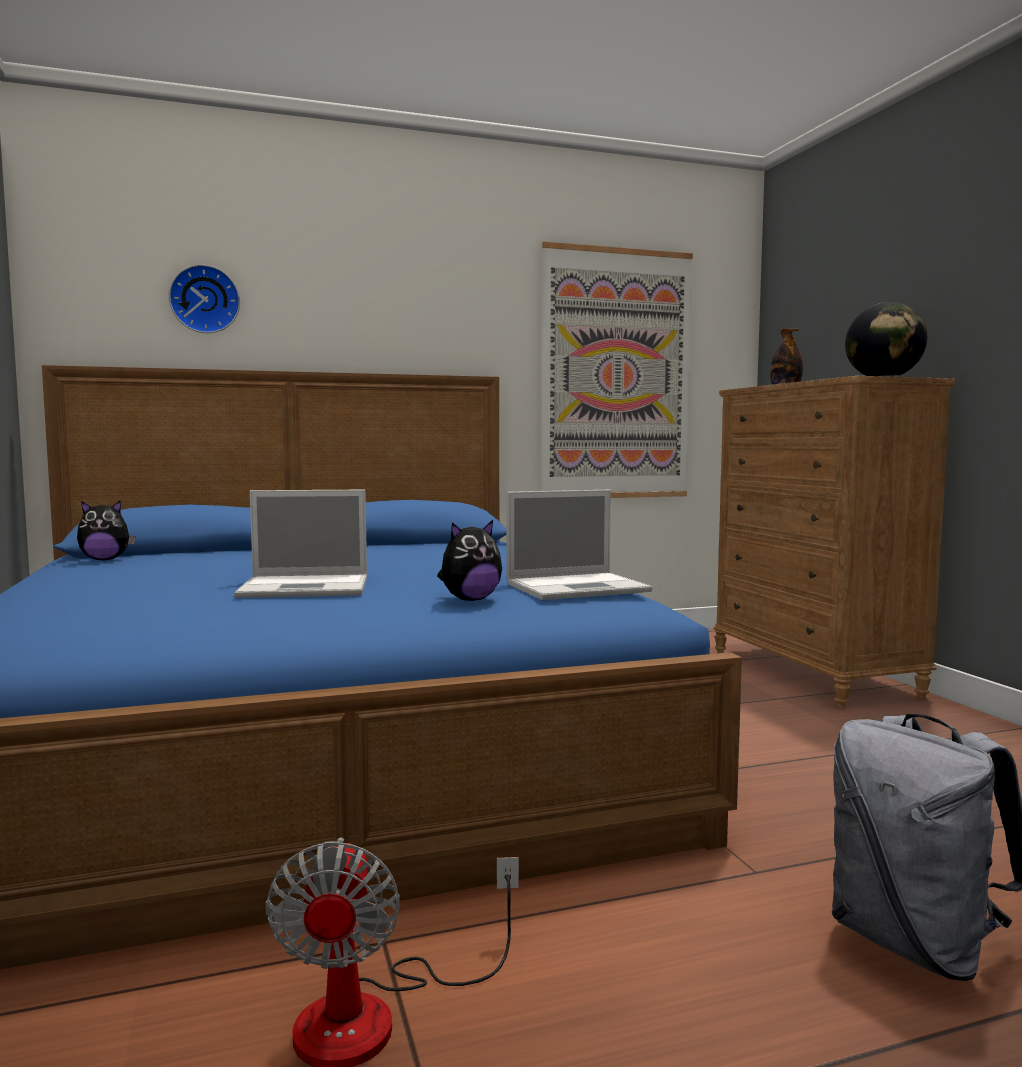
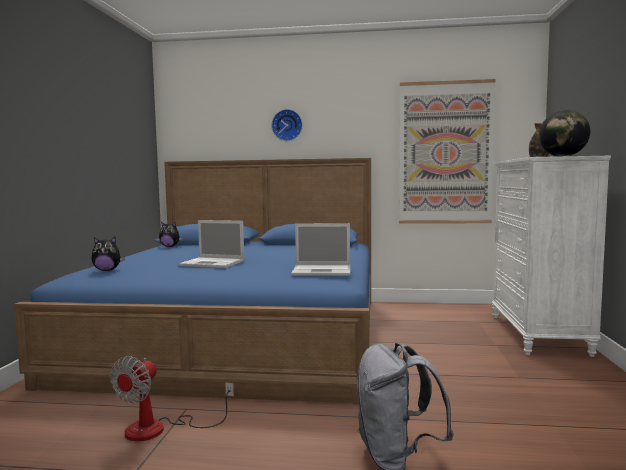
camera: 25 degrees right, 0 degrees up
(205, 300) = (231, 128): wall clock -> wall clock (287, 125)
(470, 600) = (264, 273): plush toy -> plush toy (107, 270)
(813, 673) = (538, 334): brown dresser -> white dresser

